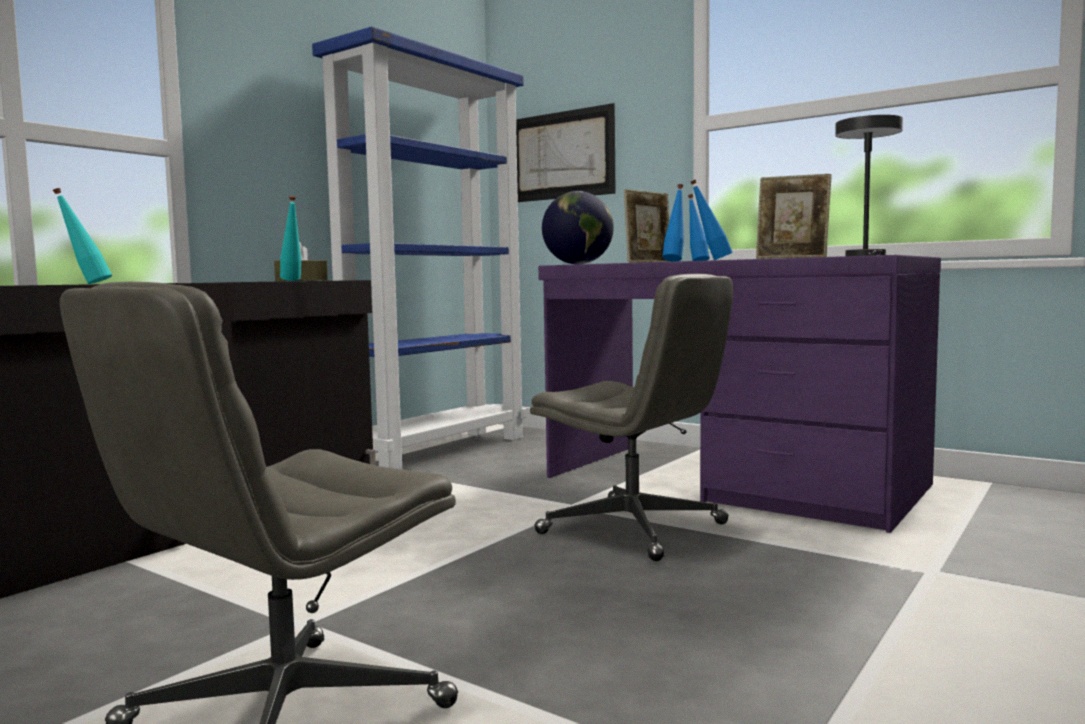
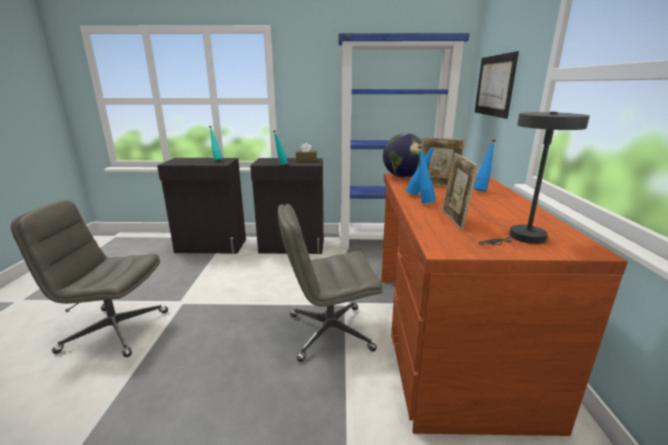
camera: 55 degrees right, 15 degrees up
(635, 529) = (329, 332): grey office chair -> grey office chair turned 75 degrees clockwise
(732, 482) = (447, 337): purple desk -> brown desk

